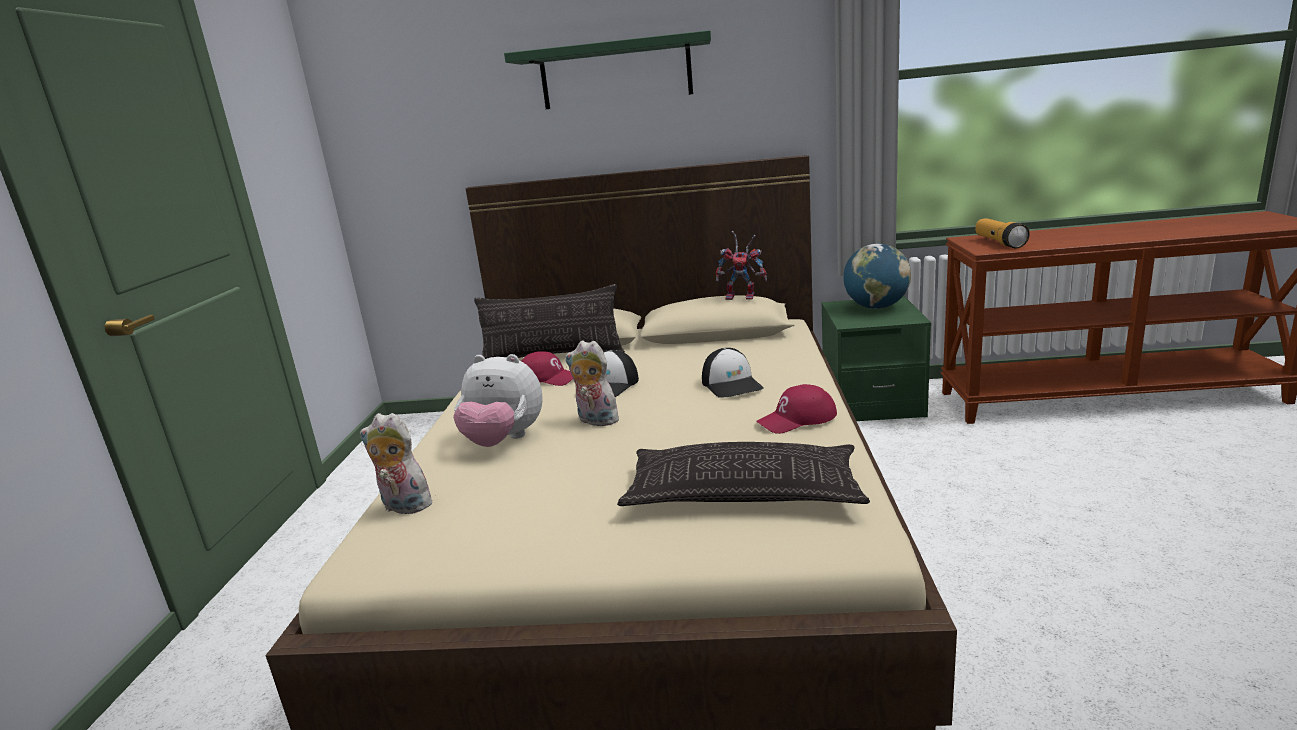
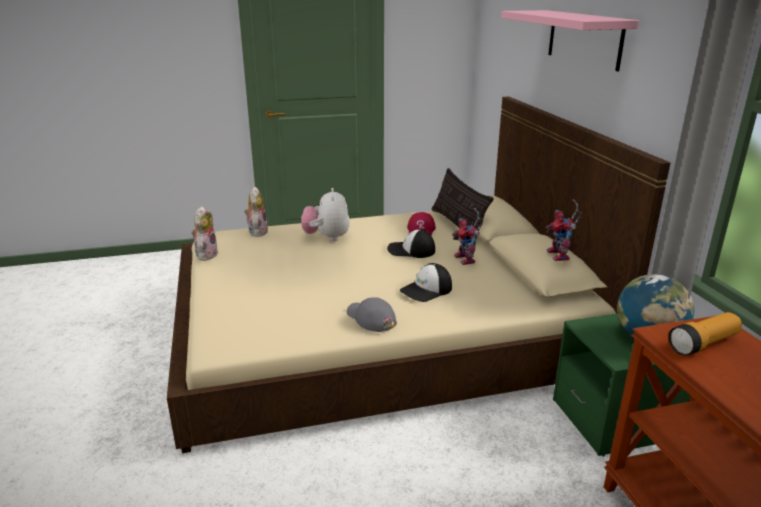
camera: 70 degrees right, 5 degrees up
(595, 421) = (355, 255): plush toy -> plush toy (206, 254)
(616, 74) = (584, 38): green shelf -> pink shelf
(661, 360) = (467, 260): none -> toy robot
(742, 492) = (269, 309): pillow -> none
(797, 419) = (370, 318): red cap -> grey cap

